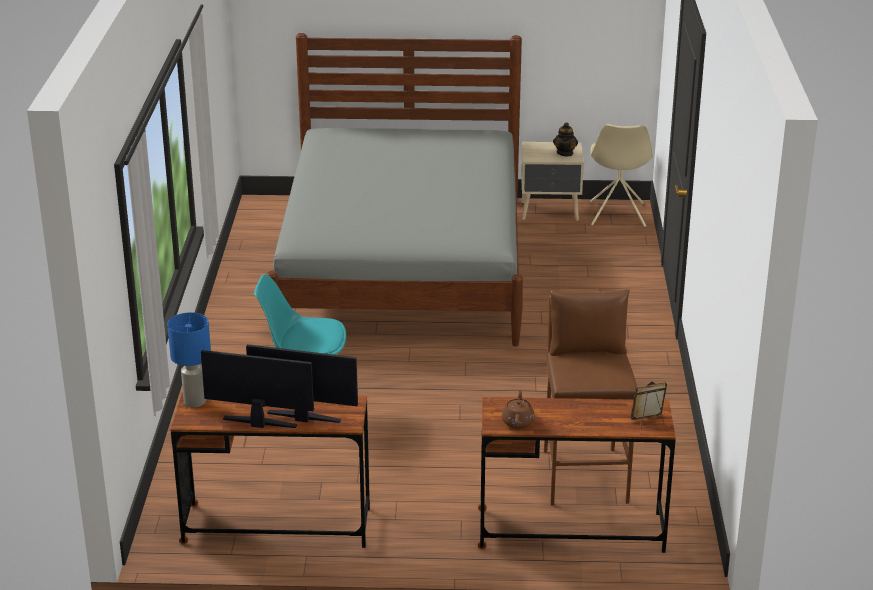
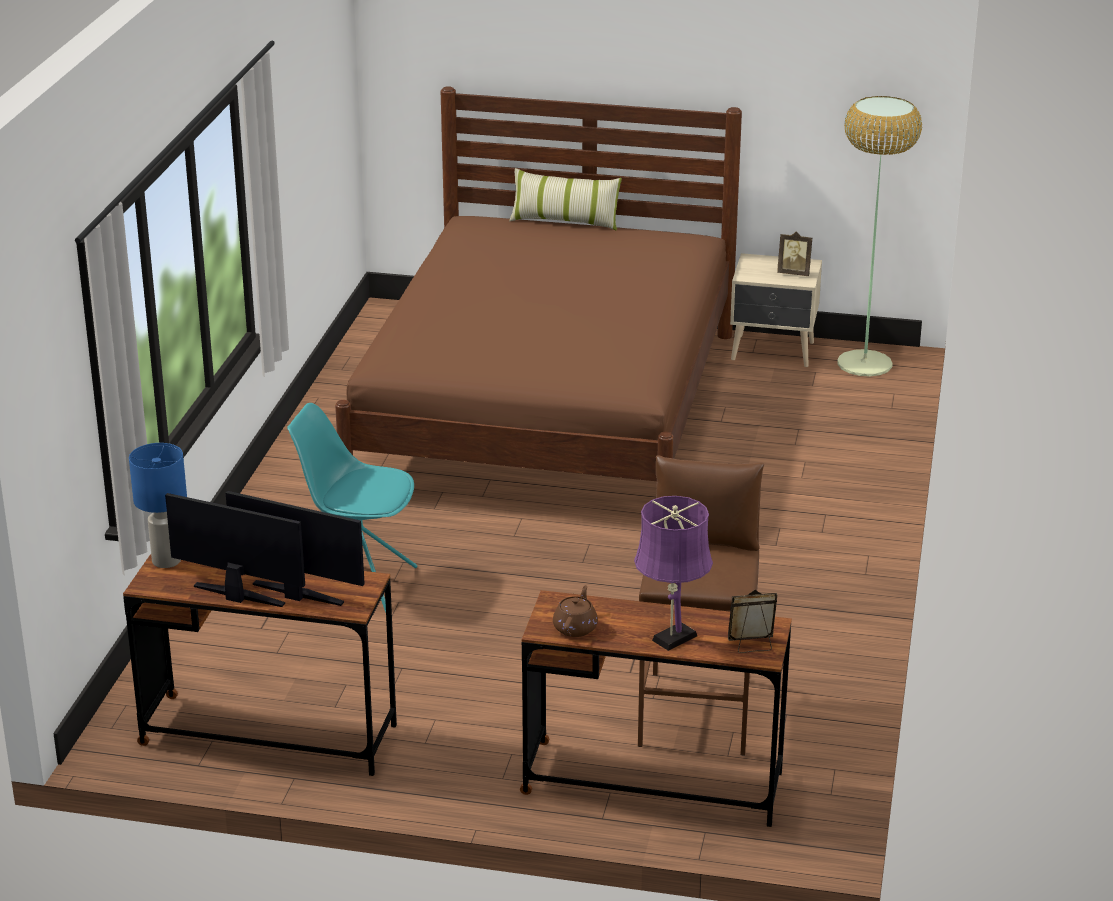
camera: 10 degrees right, 0 degrees up
(393, 127) = (565, 221): none -> pillow
(403, 267) = (548, 410): grey bed -> brown bed
(565, 153) = (794, 273): teapot -> picture frame
(590, 424) = (671, 640): none -> purple table lamp
(617, 215) = (864, 364): beige chair -> floor lamp

